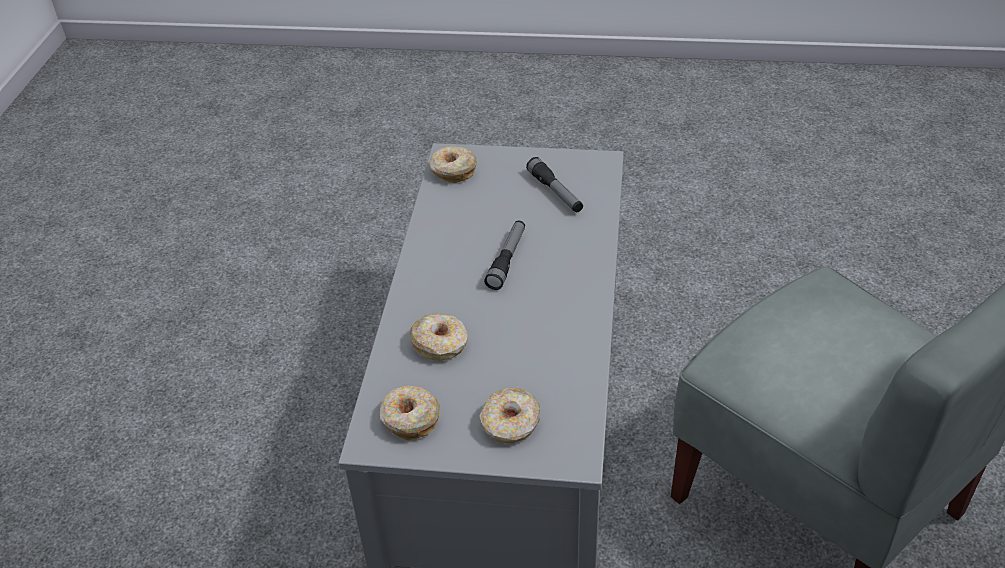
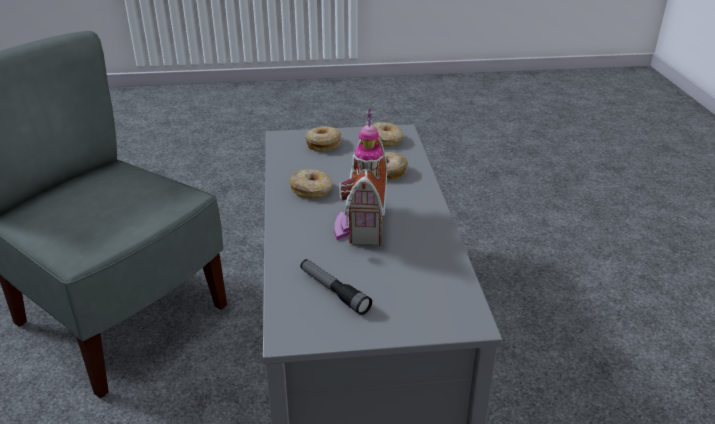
camera: 165 degrees right, 10 degrees down
(452, 171) = (455, 302): donut -> donut (311, 190)
(507, 260) = (359, 226): flashlight -> toy house

